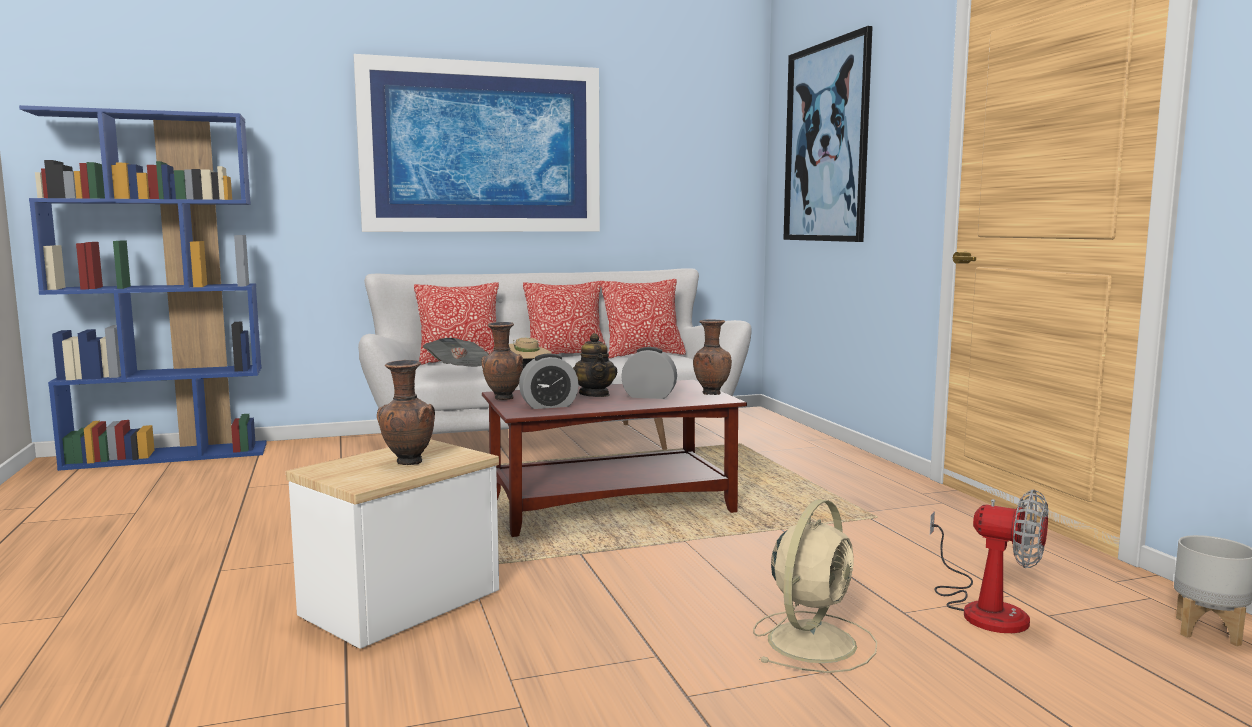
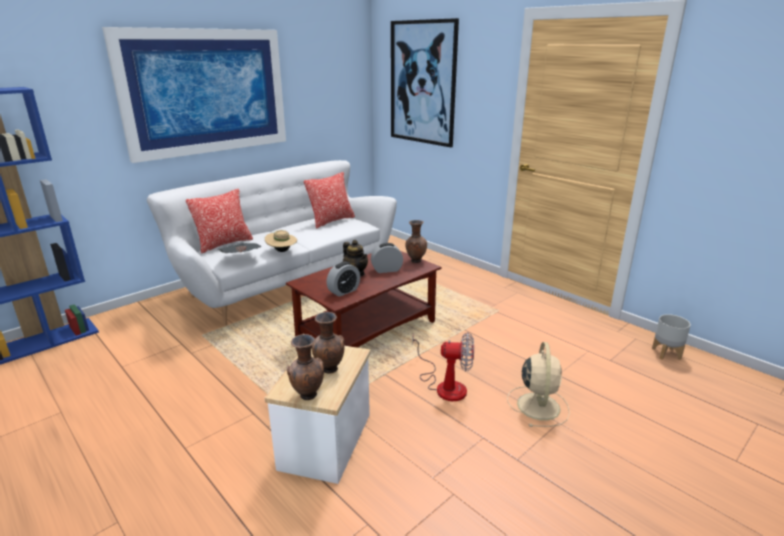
camera: 25 degrees left, 15 degrees up
(502, 399) = (308, 288): brown vase -> brown vase (307, 396)
(566, 355) = (282, 226): pillow -> none
(984, 608) = (585, 363): fan -> fan (444, 385)

